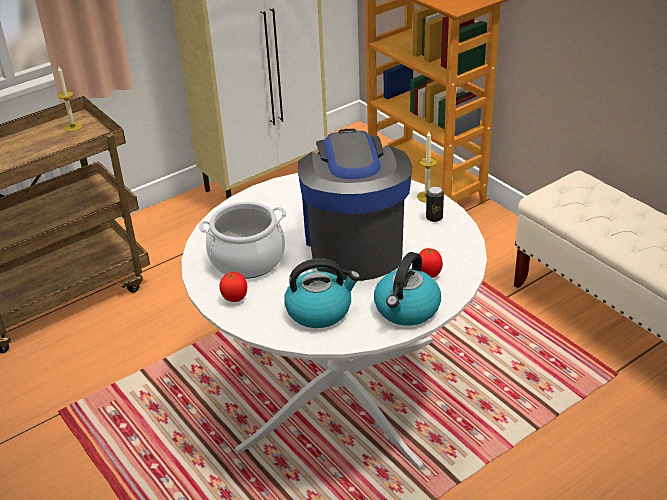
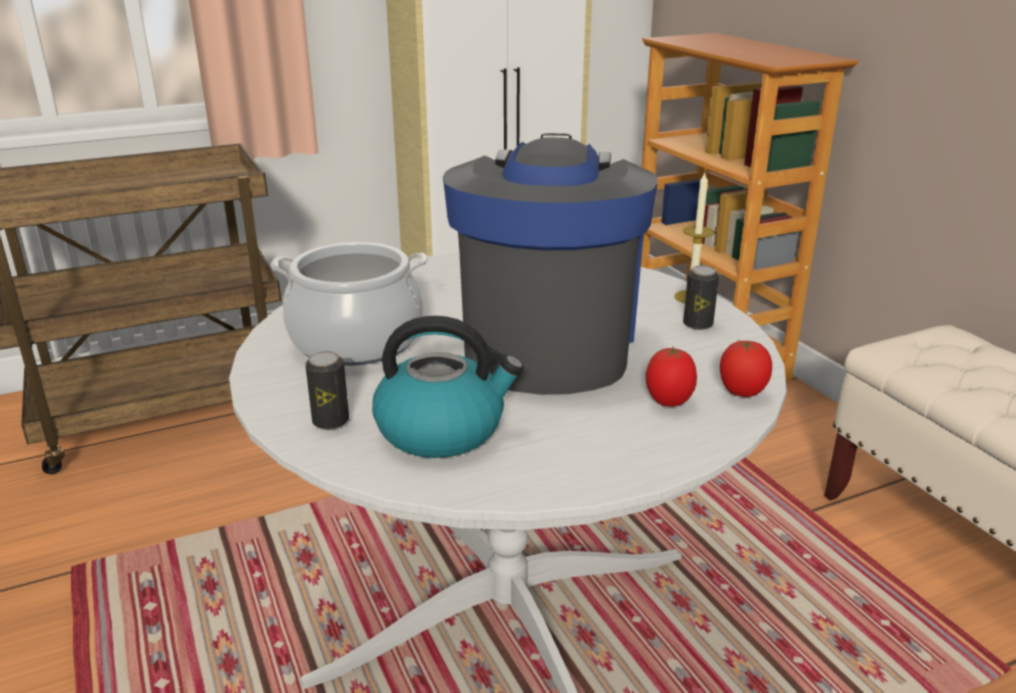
camera: 10 degrees right, 10 degrees down
(73, 127) = (210, 174): candle -> none
(235, 299) = (301, 391): tomato -> tomato (741, 393)
(260, 315) = (331, 421): none -> can
(407, 309) = (610, 451): kettle -> none

